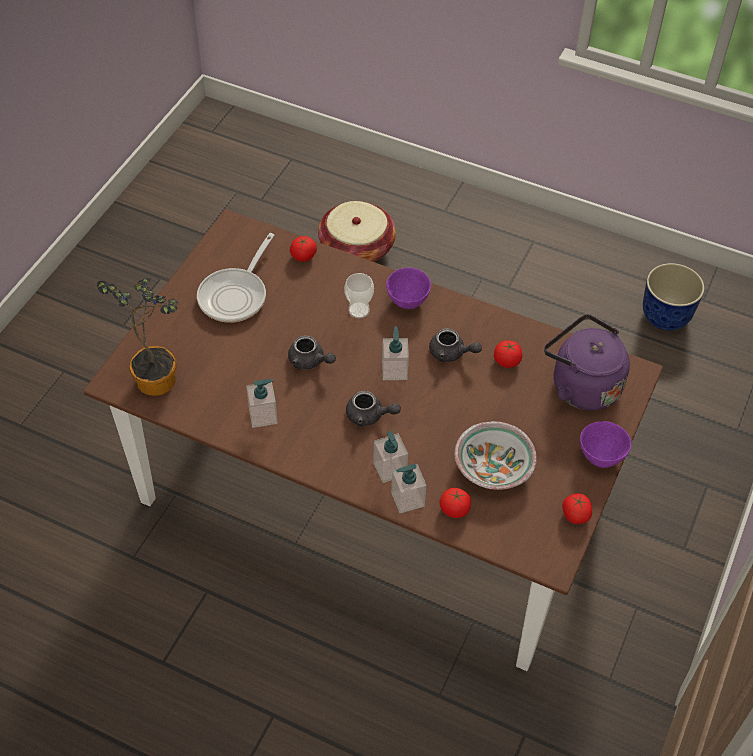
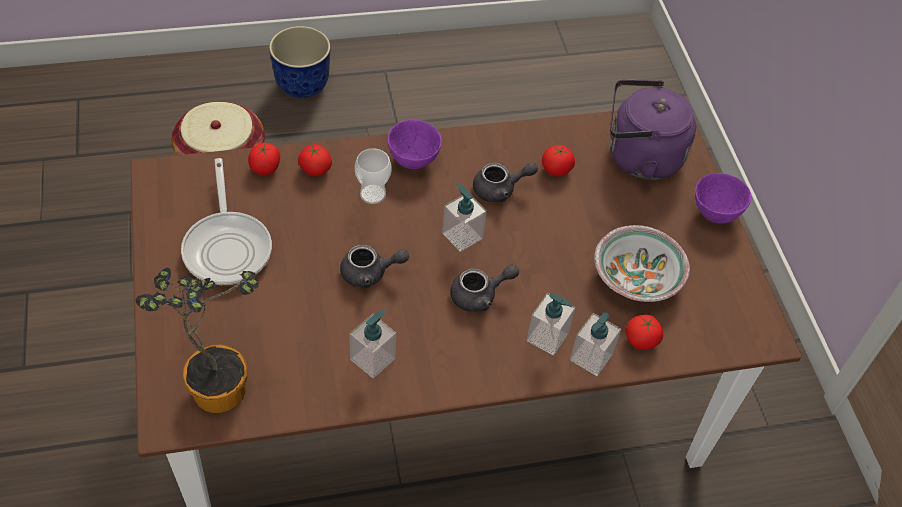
camera: 40 degrees left, 0 degrees up
(575, 515) = (744, 280): tomato -> tomato (315, 169)
(664, 317) = (549, 84): planter -> planter (301, 86)

